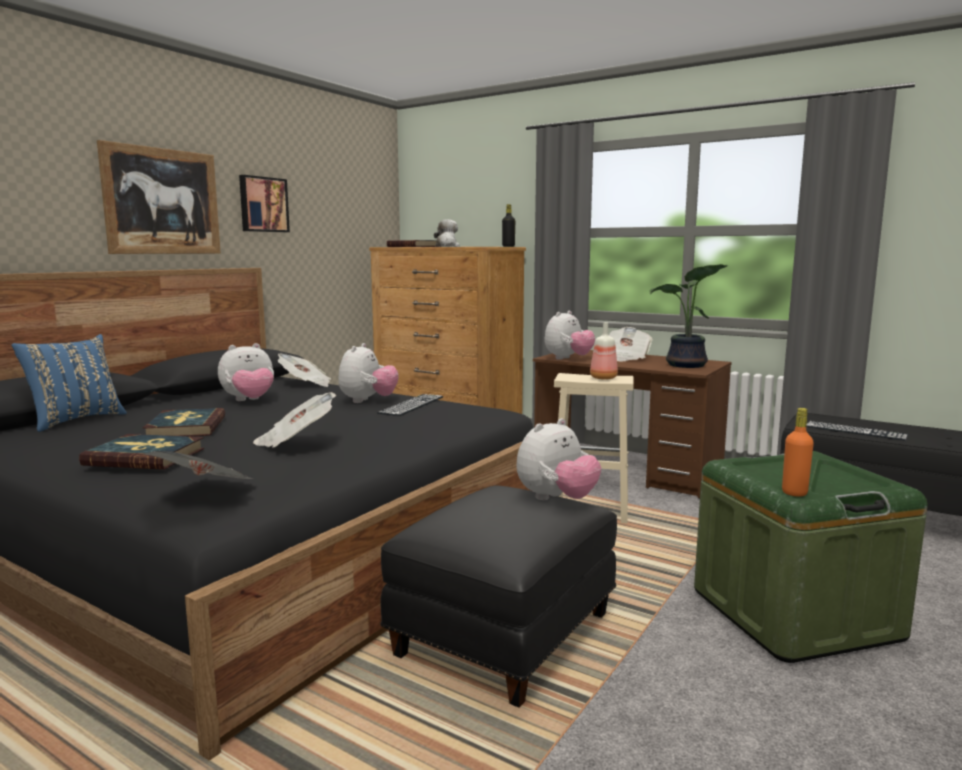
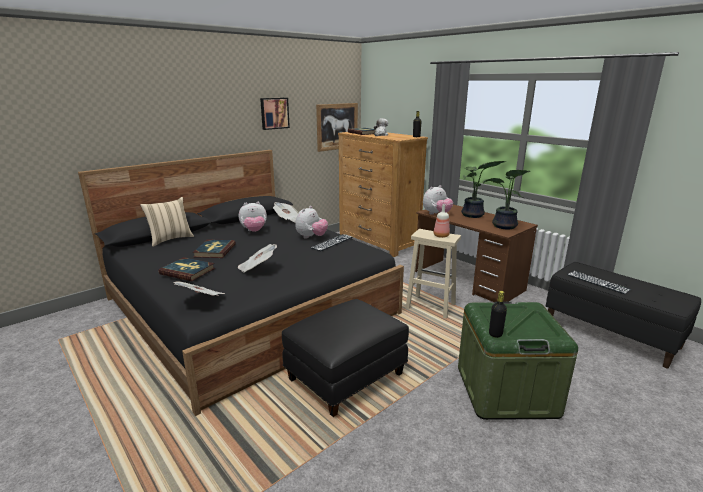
camera: 15 degrees right, 10 degrees up
(75, 420) = (170, 239): blue pillow -> beige pillow
(162, 201) = (217, 118): picture -> picture (337, 126)
(556, 499) = (377, 315): plush toy -> none
(626, 358) = (473, 215): newspaper -> potted plant
(794, 492) = (495, 334): orange bottle -> black bottle

